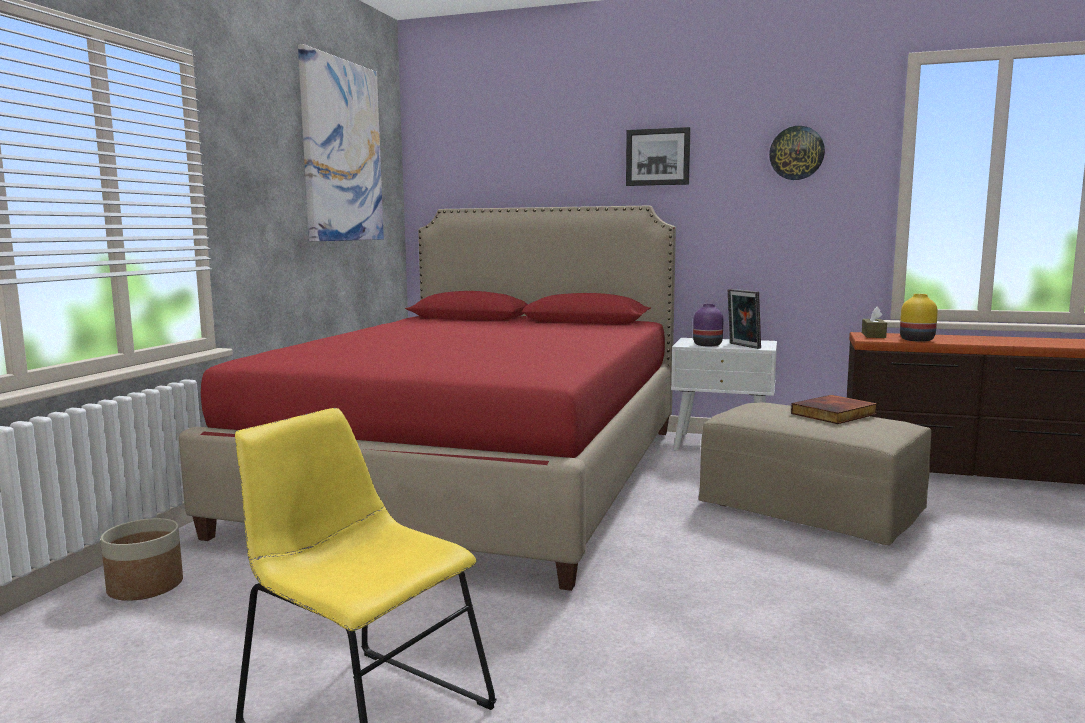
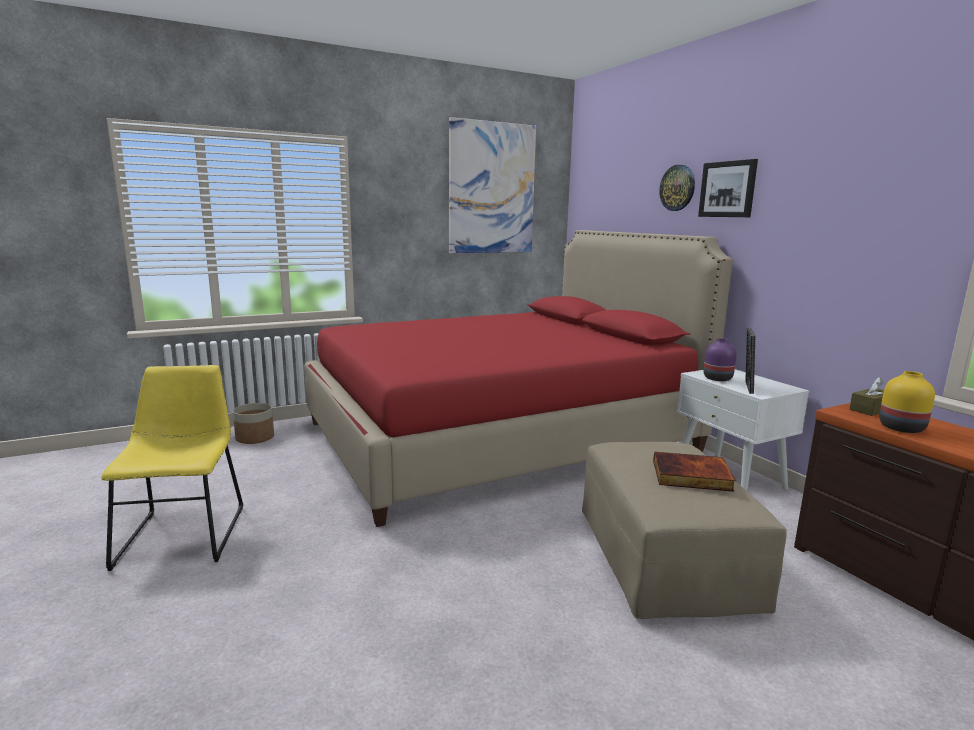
camera: 45 degrees right, 5 degrees up
(796, 153) = (858, 185): wall clock -> wall clock (677, 188)

